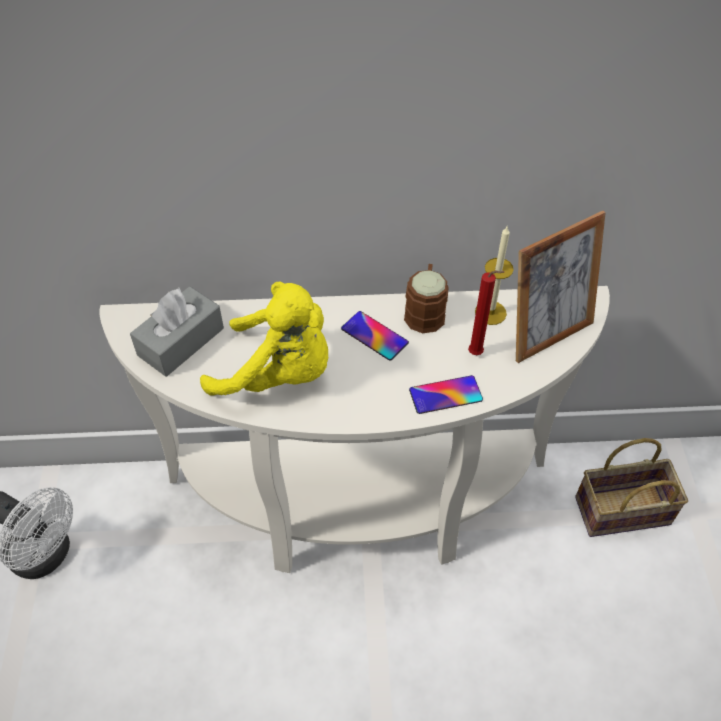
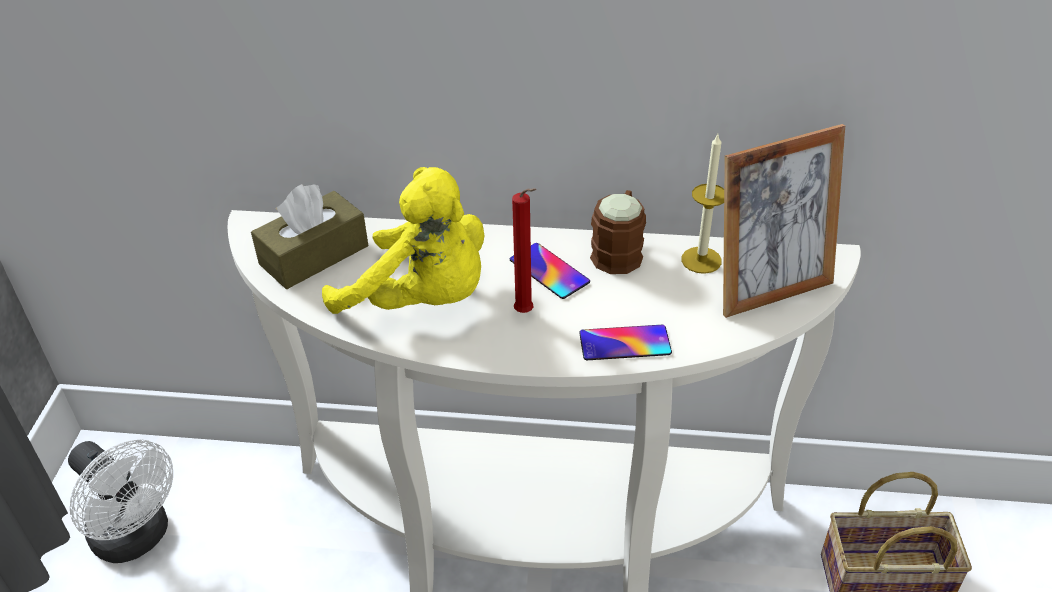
camera: 10 degrees right, 10 degrees down
(181, 342) = (314, 255): grey tissue box -> brown tissue box
(477, 354) = (675, 303): red candle -> red candle (526, 313)

